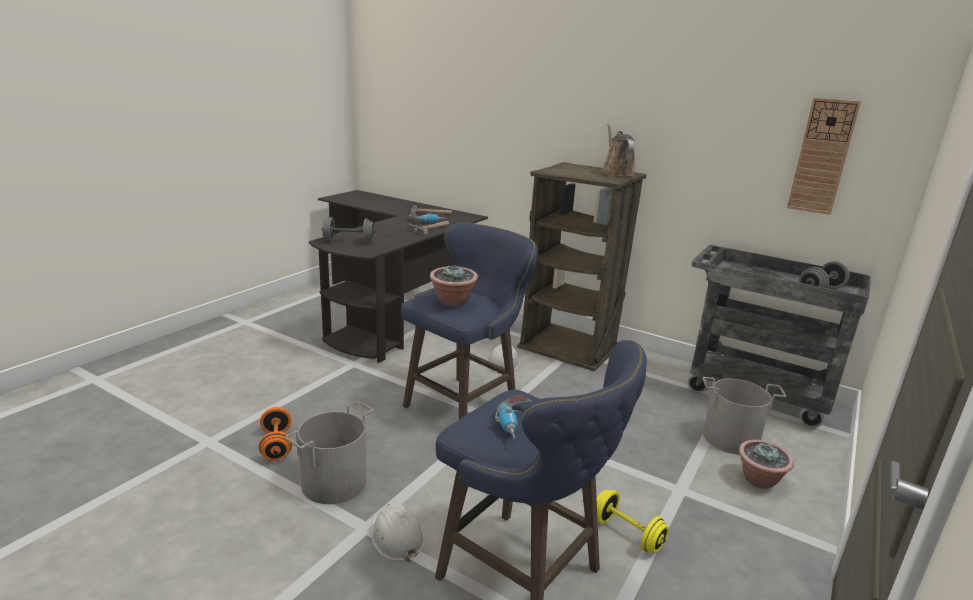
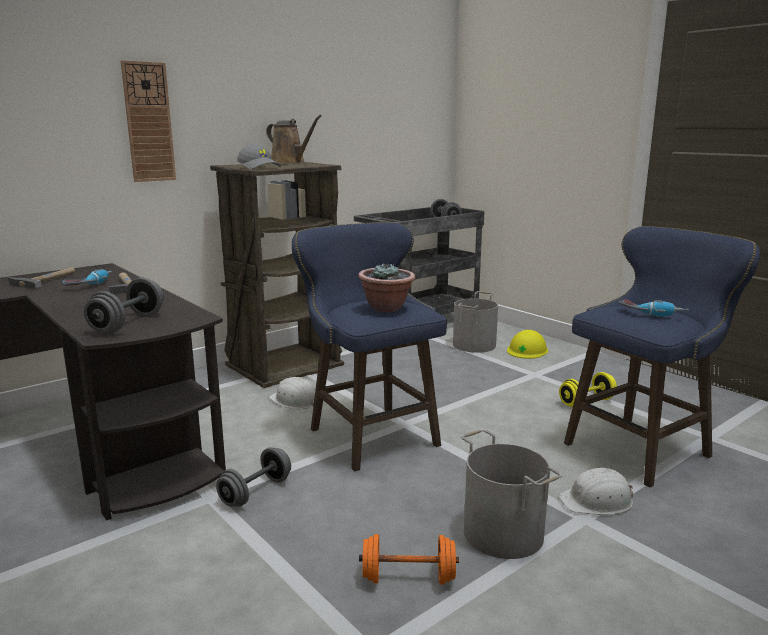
camera: 70 degrees left, 5 degrees down
(363, 376) = (256, 492): none -> grey dumbbell
(562, 170) = (259, 167): none -> grey cap
(616, 173) = (290, 162): brown watering can -> brown watering can turned 150 degrees counterclockwise
(759, 480) = (527, 350): potted plant -> yellow hard hat
(822, 156) = (406, 124): wall clock -> wall clock (148, 122)

